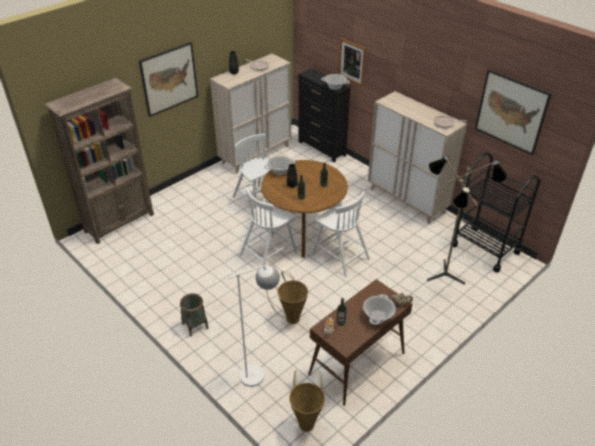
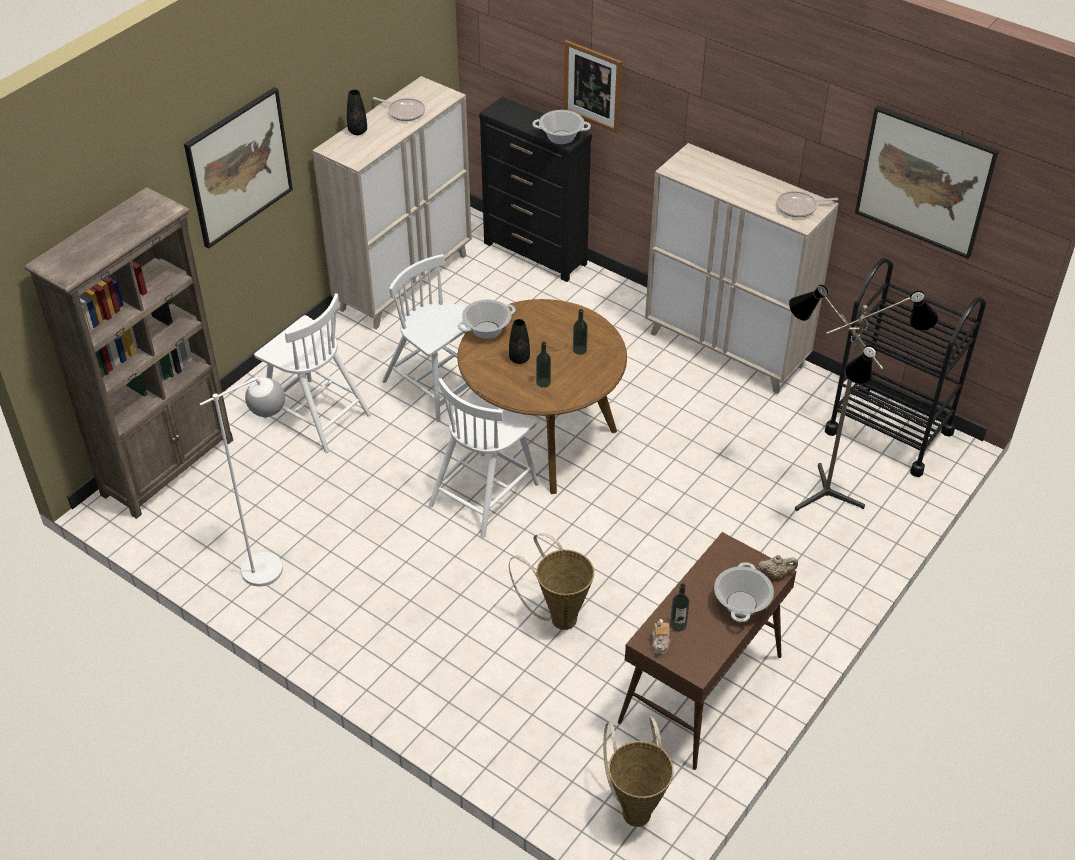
camera: 10 degrees left, 5 degrees up
(195, 325) = (382, 659): basket -> none
(260, 373) = (529, 732): white floor lamp -> white floor lamp (275, 563)
(340, 256) = (623, 481): white chair -> white chair (315, 415)

